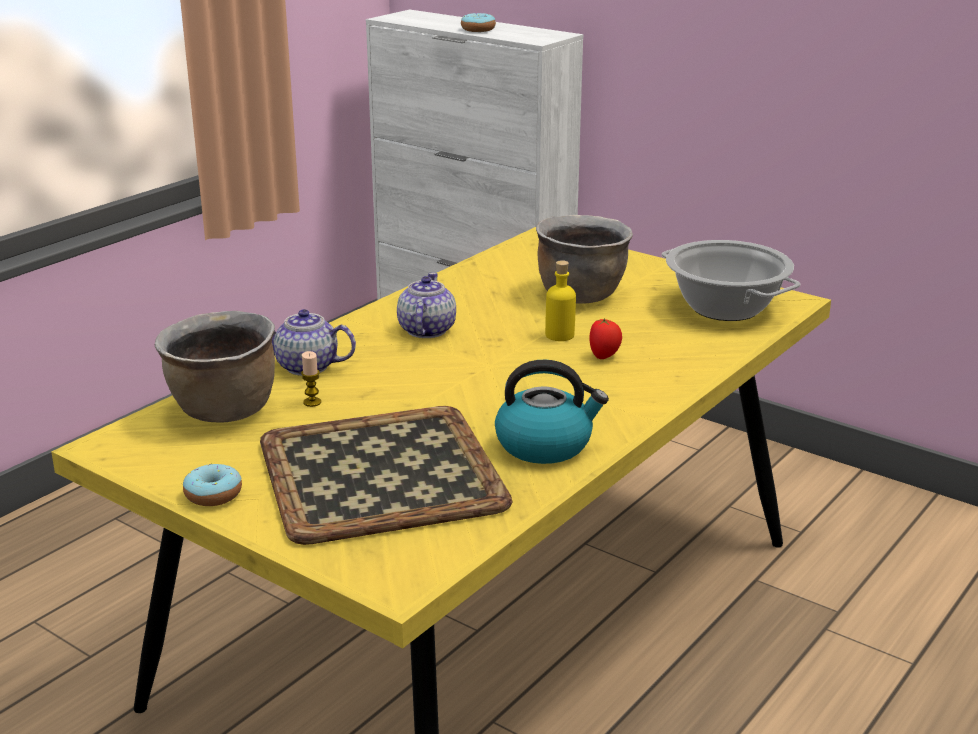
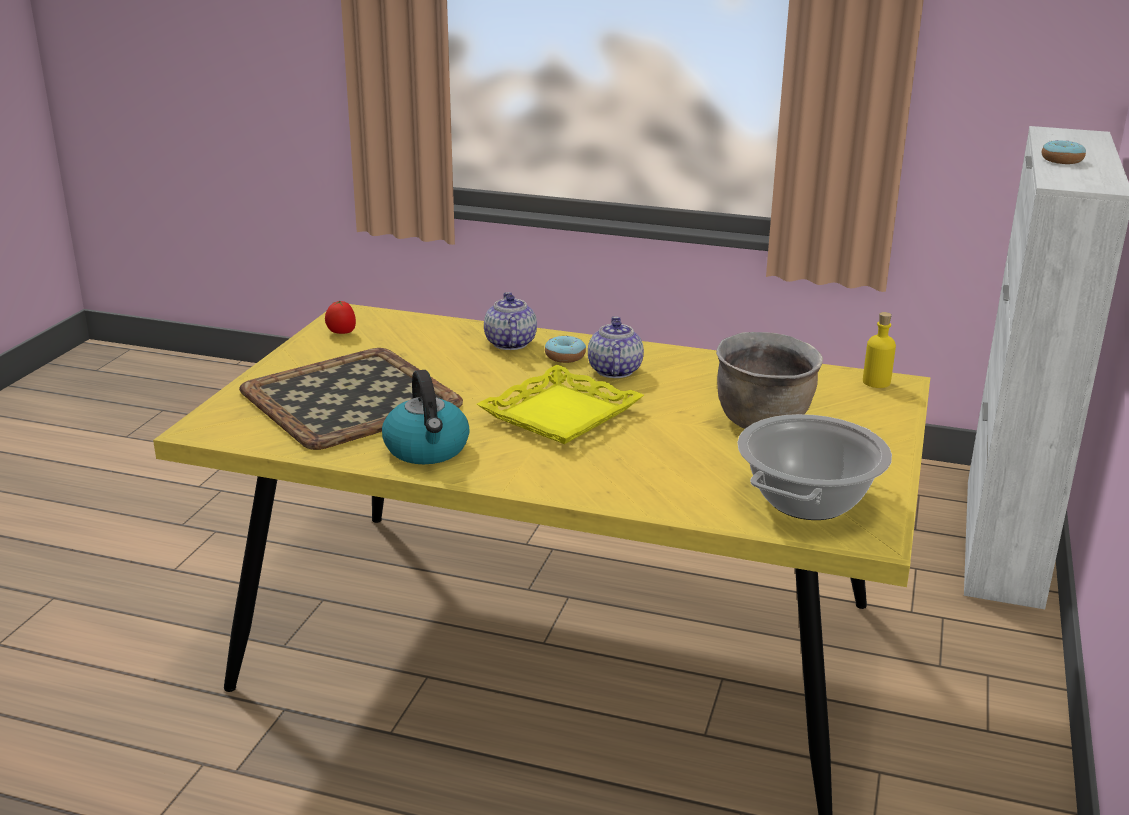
camera: 70 degrees right, 0 degrees up
(213, 495) = (298, 355): donut -> donut (565, 356)
(224, 411) = (418, 333): brown cooking pot -> none
(312, 402) = (450, 356): candle -> none
(426, 330) = (614, 371): teapot -> teapot turned 75 degrees counterclockwise
(506, 370) = (560, 414): none -> yellow tray
(559, 335) = (654, 425): yellow bottle -> yellow bottle (876, 382)
(604, 356) = (624, 451): tomato -> tomato (341, 333)

